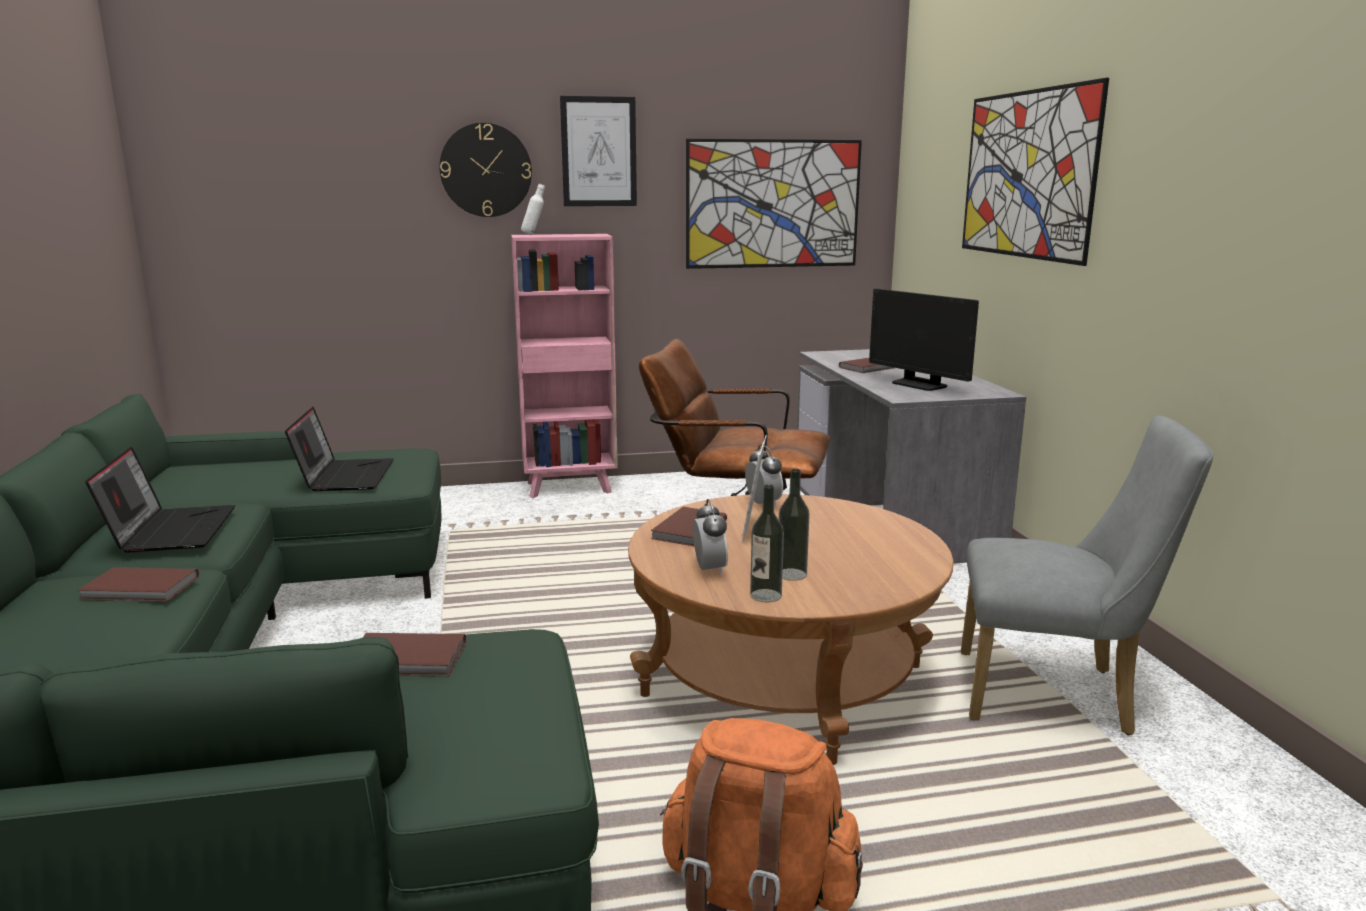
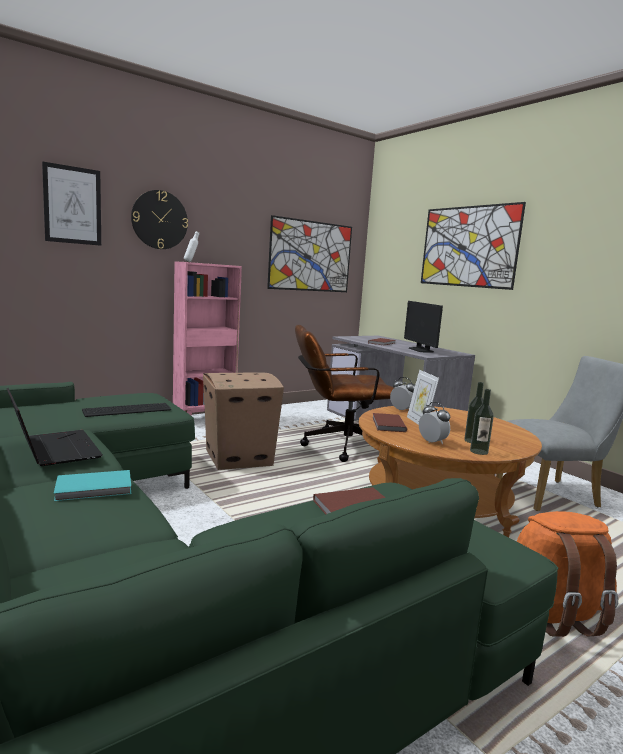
camera: 25 degrees left, 5 degrees down
(140, 589) = (95, 488): brown book -> turquoise book
(344, 476) = (126, 410): laptop -> keyboard
(549, 558) = (237, 458): none -> cardboard box
(599, 152) = (225, 217): picture -> picture (72, 205)
(919, 384) = (421, 350): monitor -> monitor turned 45 degrees clockwise

